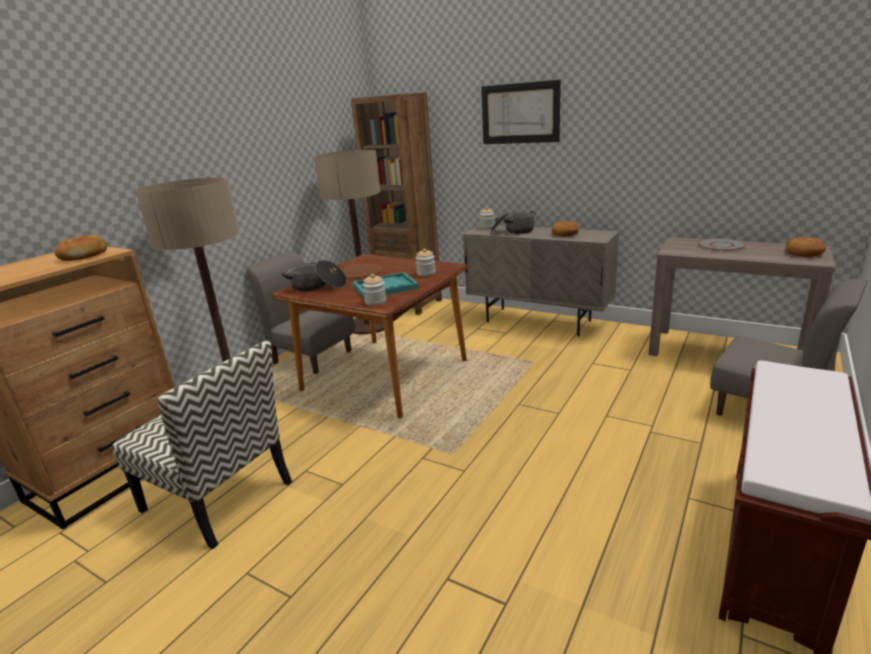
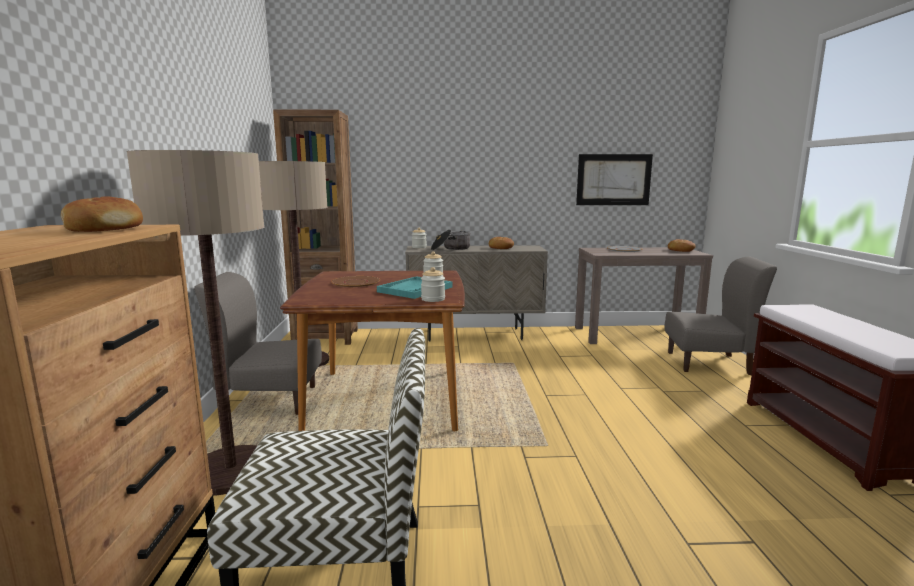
camera: 35 degrees left, 10 degrees down
(318, 286) = (332, 295): cooking pot -> none
(520, 113) = (446, 142): picture -> picture (613, 180)

